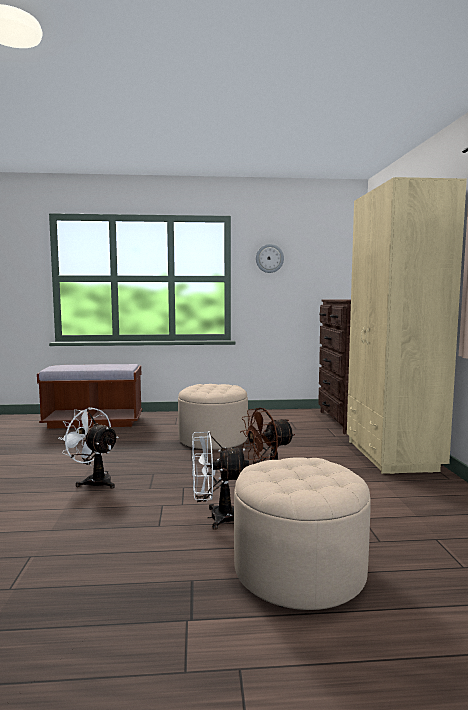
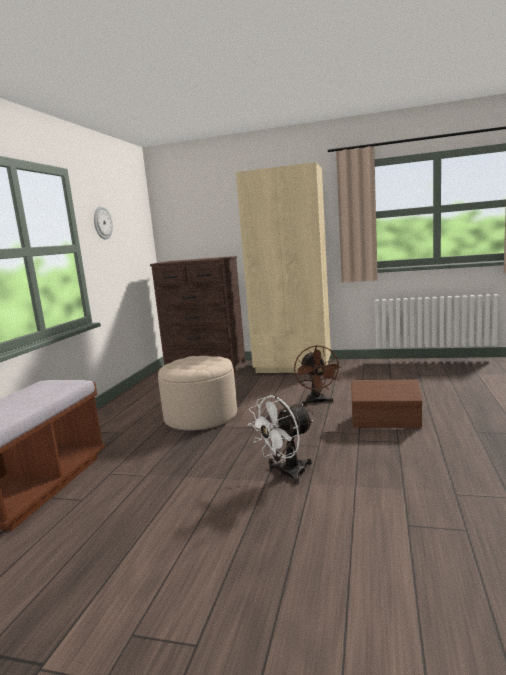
camera: 70 degrees left, 5 degrees up
(216, 518) = (386, 422): white fan -> brown storage box
(299, 569) = (457, 405): beige ottoman -> none

